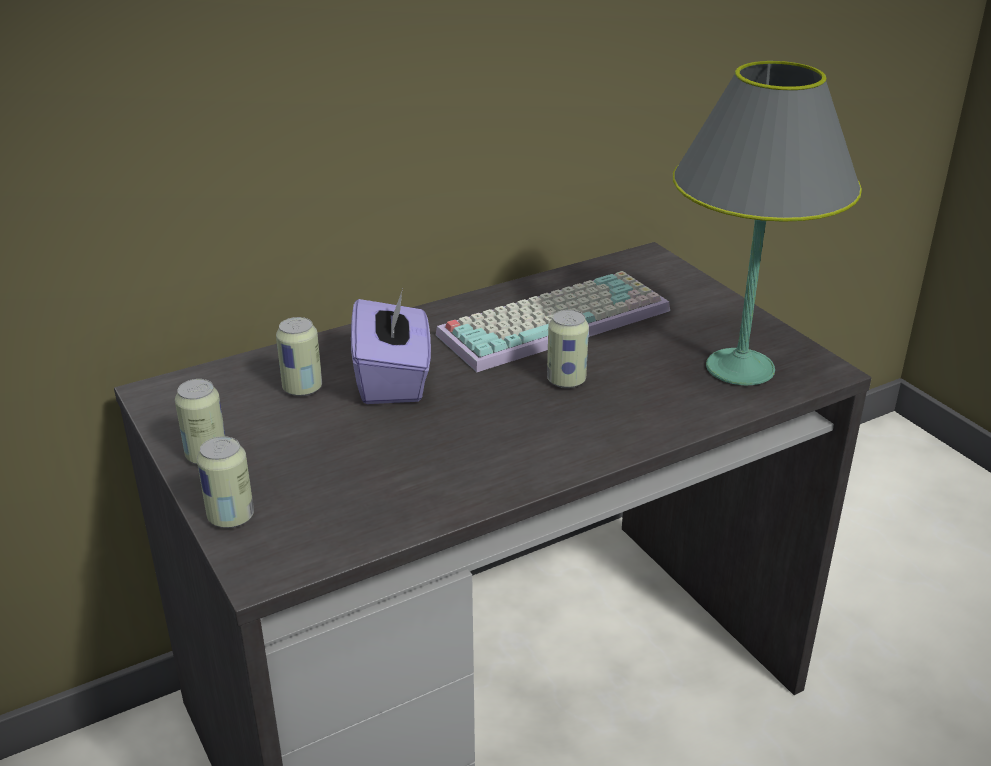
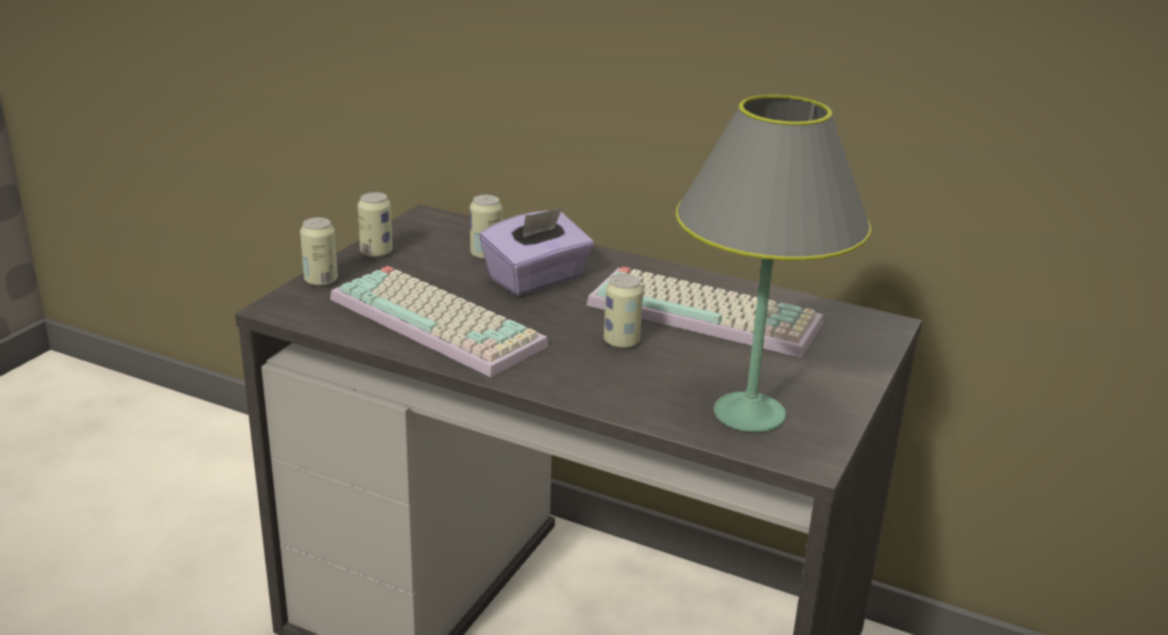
camera: 55 degrees right, 5 degrees down
(422, 466) = (441, 321): none -> keyboard

